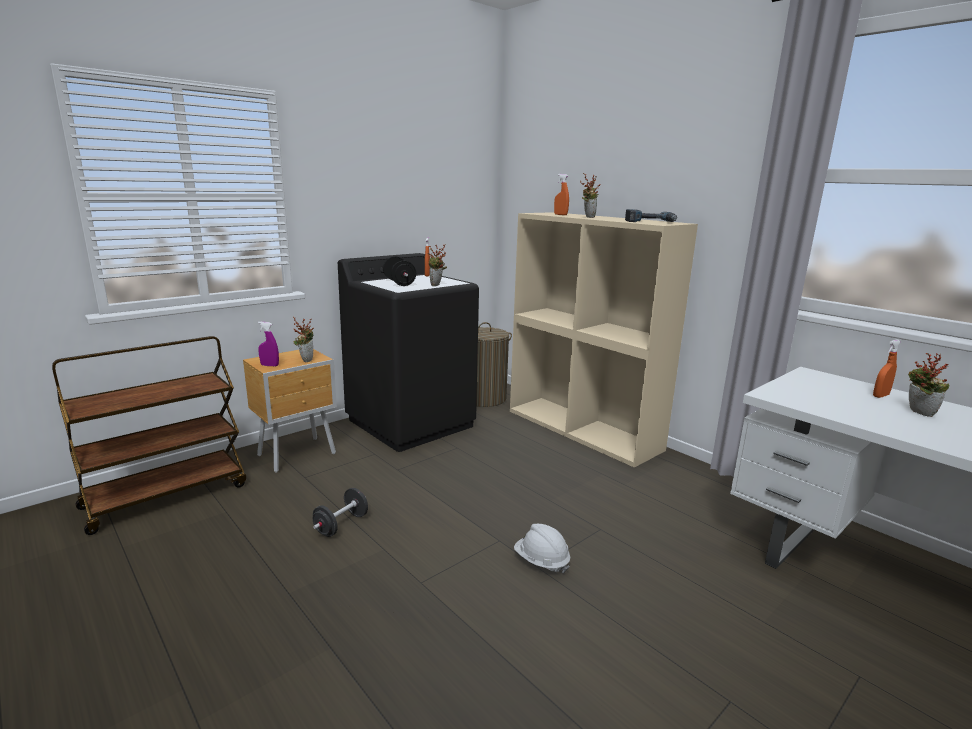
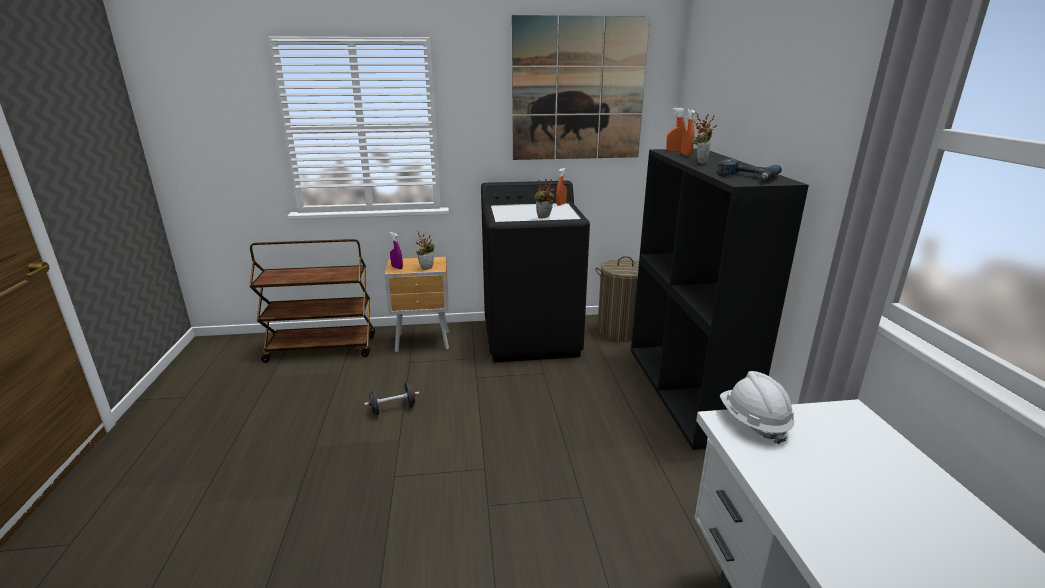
camera: 35 degrees right, 5 degrees up
(399, 283) = (518, 210): black dumbbell -> none
(422, 161) = (578, 90): none -> picture
(541, 561) = (496, 501): white hard hat -> white hard hat (753, 422)
(584, 430) = (685, 392): beige bookcase -> black bookcase
(880, 396) = (897, 476): orange spray bottle -> orange spray bottle (674, 151)
(917, 412) = (905, 518): potted plant -> none

